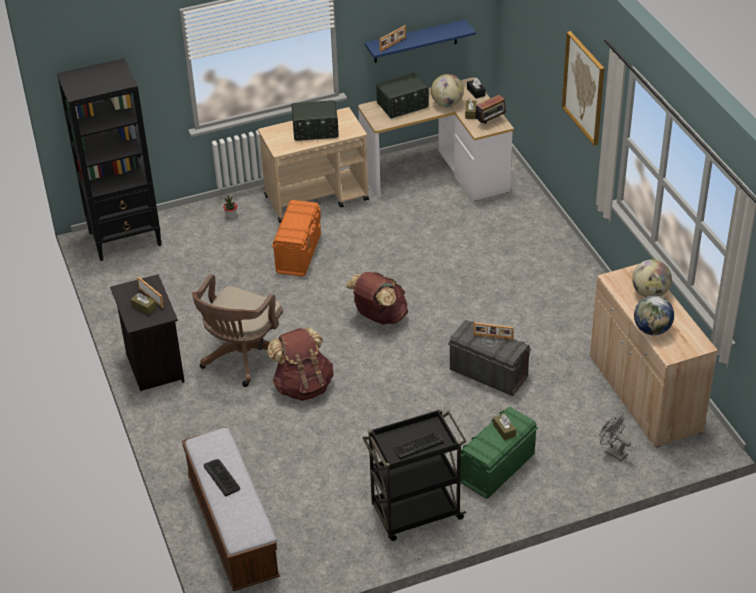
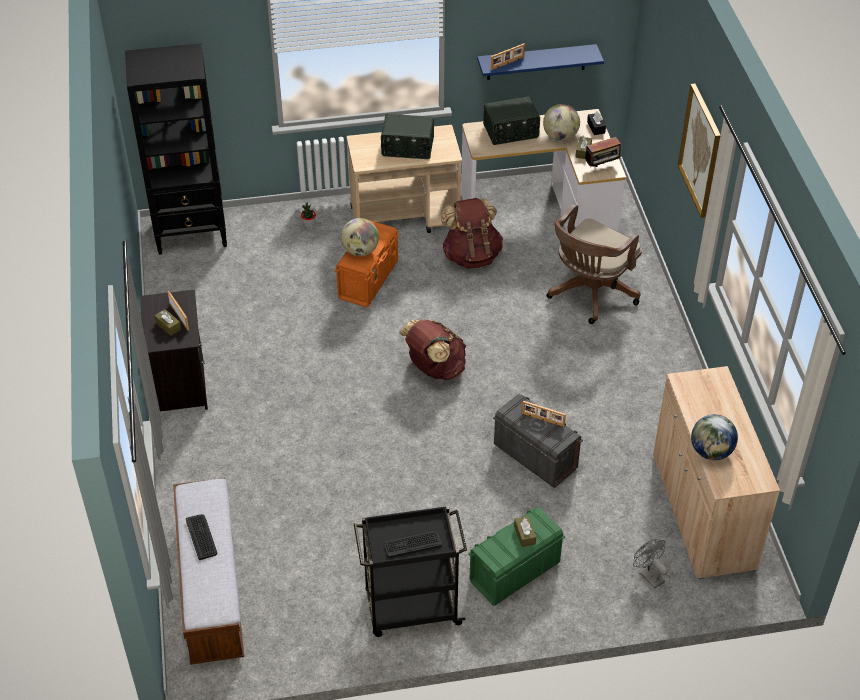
camera: 10 degrees right, 5 degrees up
(242, 358) = (275, 392): brown office chair -> brown office chair (589, 294)
(303, 386) = (331, 436): brown backpack -> brown backpack (471, 255)
(650, 293) = (721, 406): globe -> globe (360, 251)

